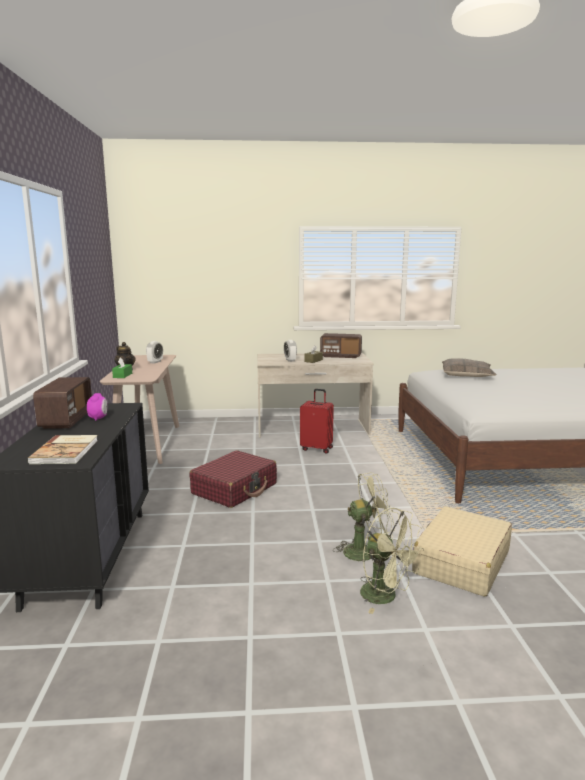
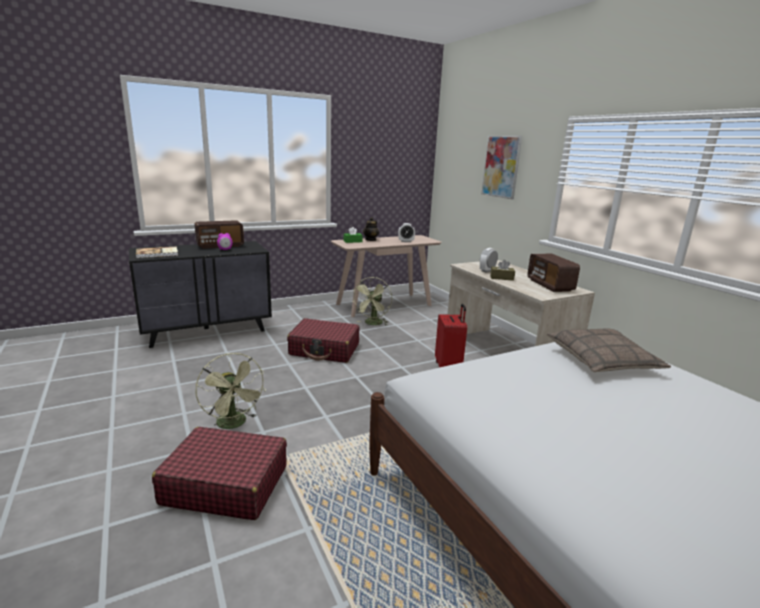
camera: 65 degrees right, 5 degrees up
(229, 269) = (501, 166): none -> picture
(386, 597) = (159, 444): green fan -> green fan (372, 324)
(461, 562) = (225, 484): beige suitcase -> red suitcase

